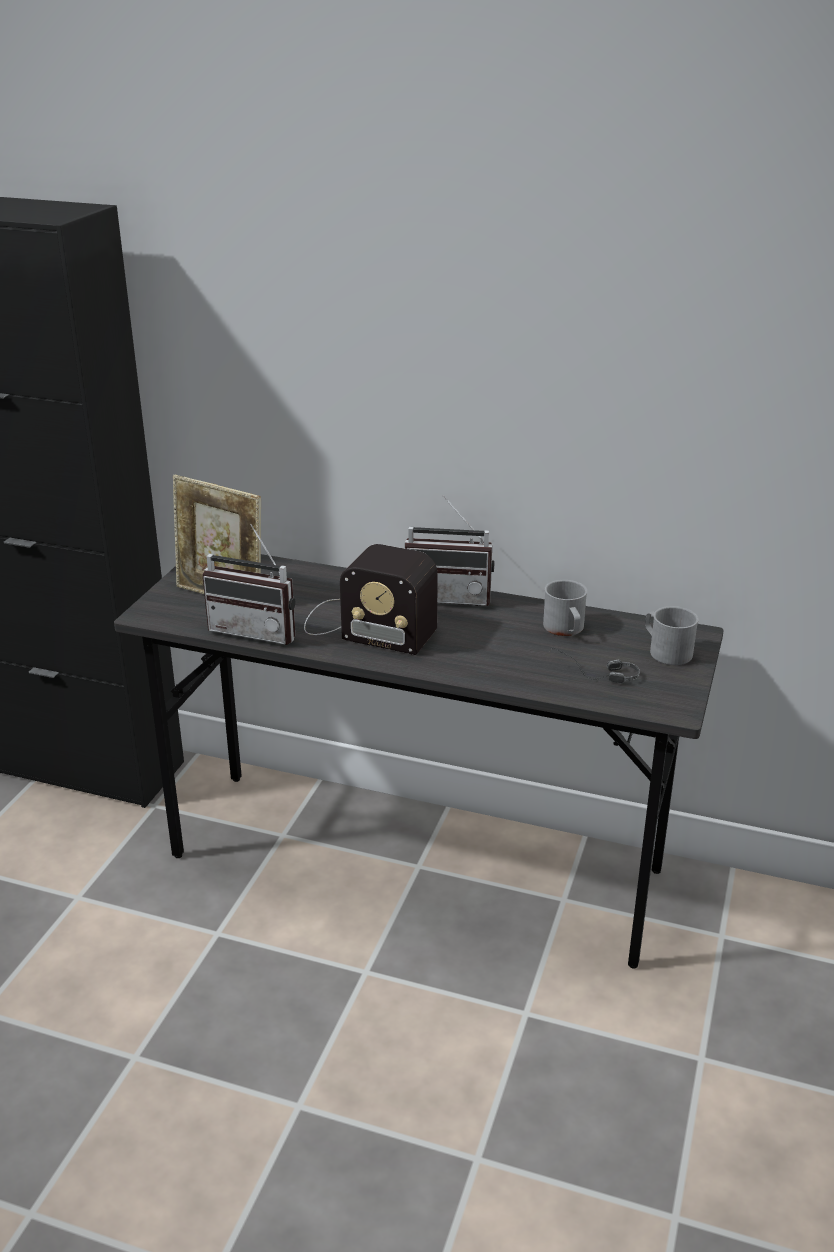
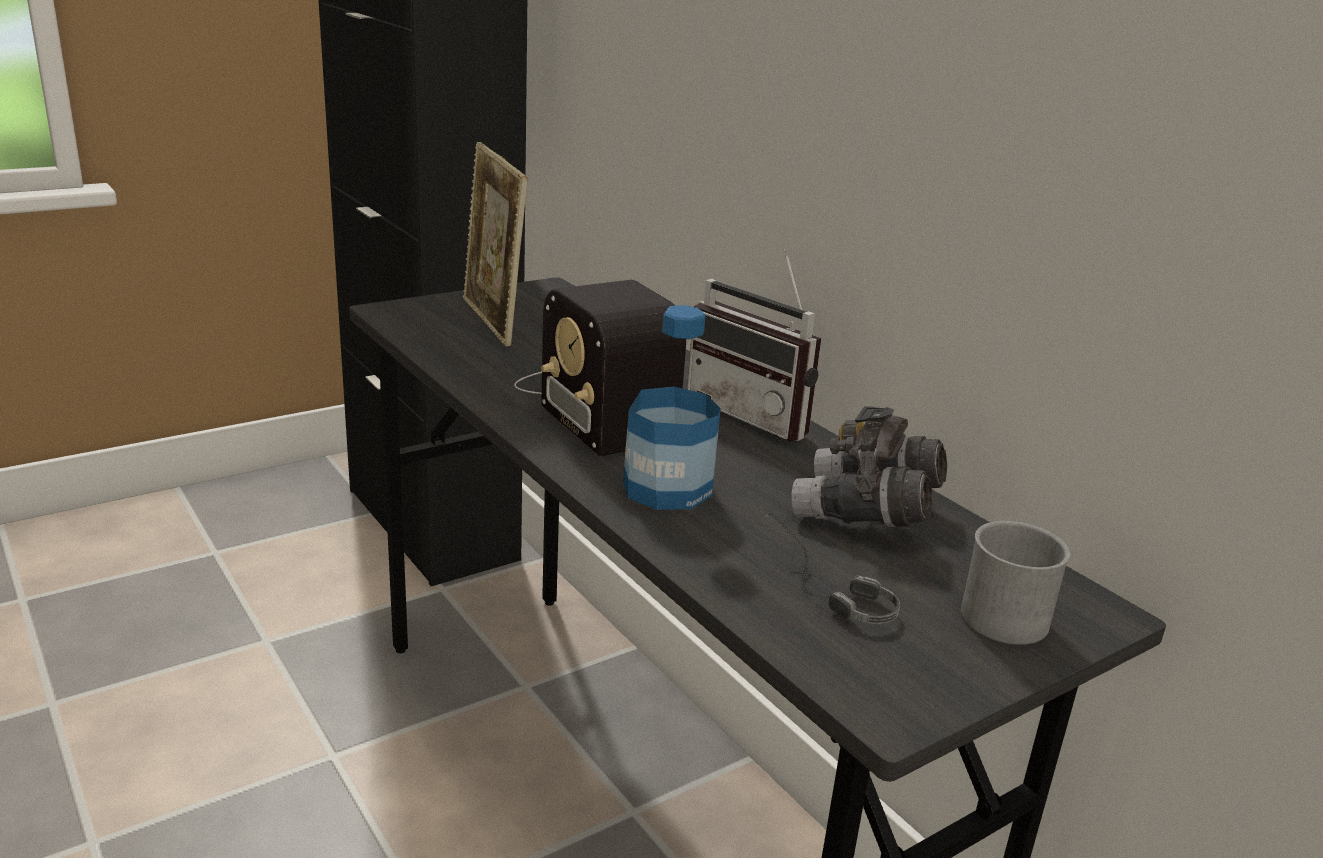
camera: 35 degrees right, 5 degrees down
(257, 630) = (468, 362): radio -> none
(470, 657) = (667, 488): none -> bottle
(565, 630) = (866, 513): grey mug -> grey binoculars

